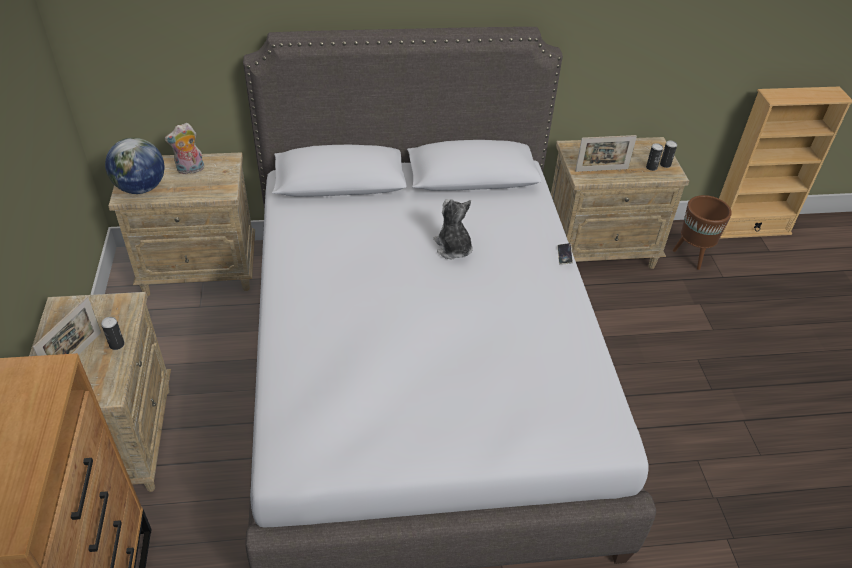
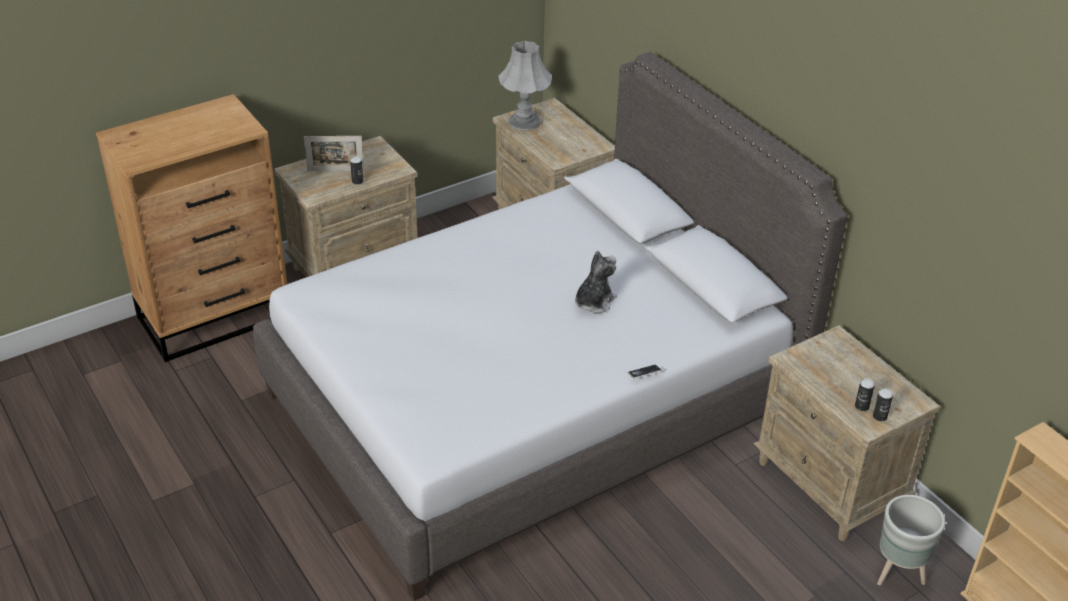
camera: 65 degrees right, 5 degrees down
(141, 188) = (524, 121): globe -> grey table lamp
(190, 170) = (568, 133): plush toy -> none
(601, 170) = (816, 369): picture frame -> none
(691, 256) = (898, 573): brown planter -> grey planter

